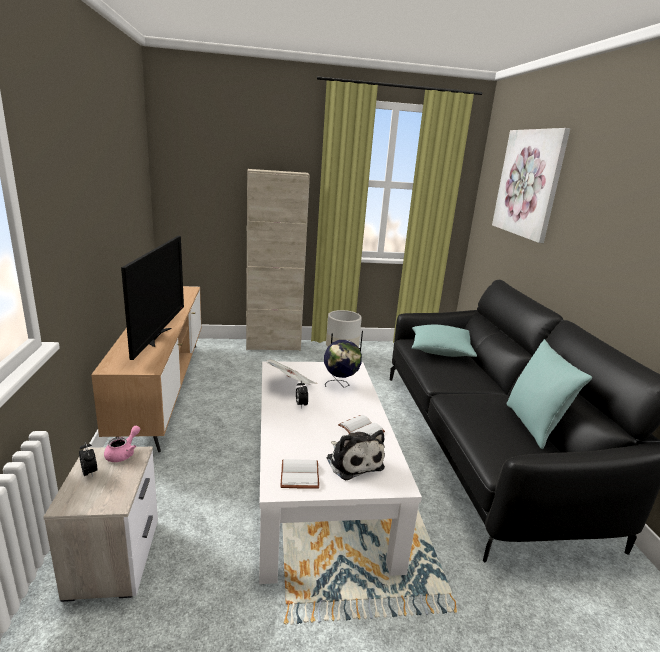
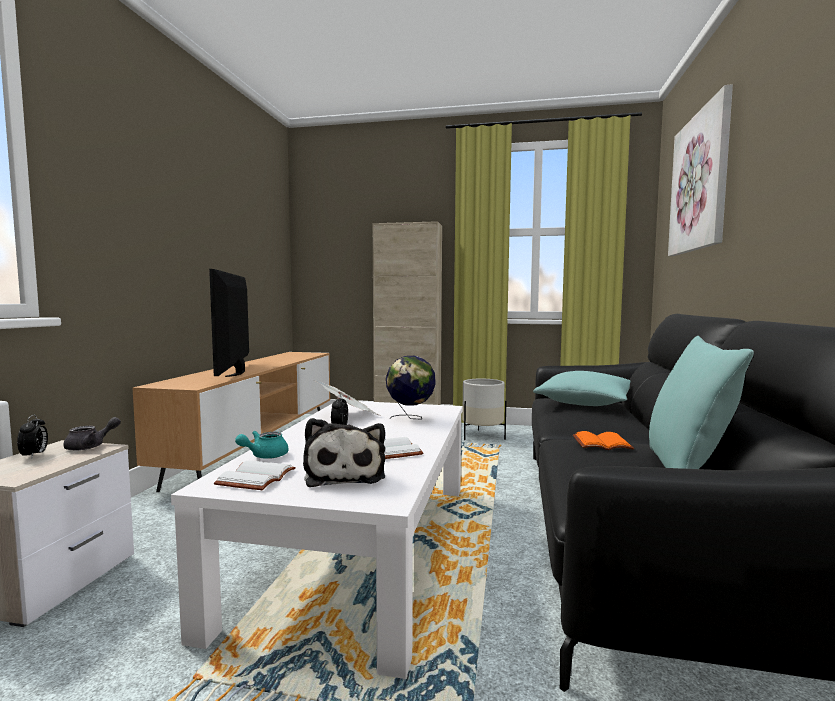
camera: 20 degrees right, 15 degrees down
(123, 453) = (91, 446): pink teapot -> grey teapot
(158, 336) = (237, 372): television -> television turned 150 degrees clockwise
(280, 448) = (264, 456): none -> turquoise teapot
(478, 402) = (602, 443): none -> orange book

